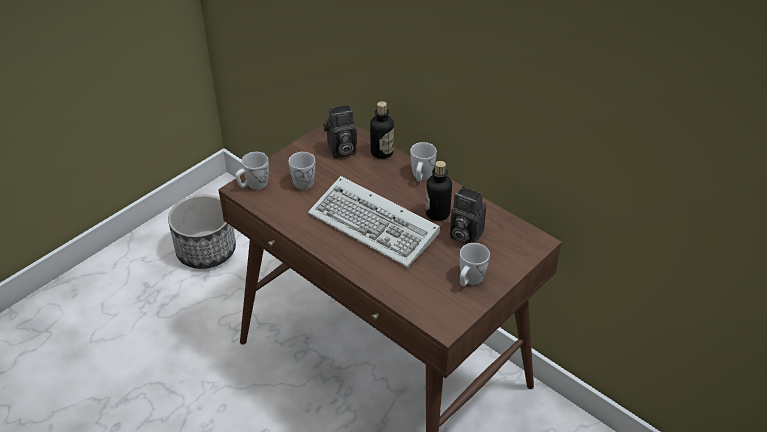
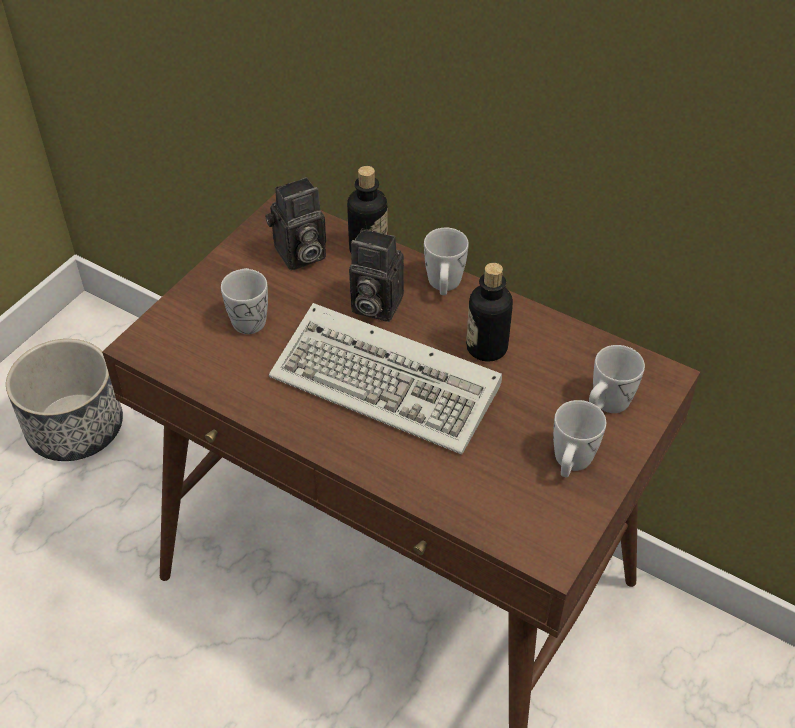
camera: 10 degrees left, 5 degrees up
(253, 185) = (163, 336): white mug -> white mug (606, 405)
(464, 235) = (540, 381): camera -> camera (373, 305)

